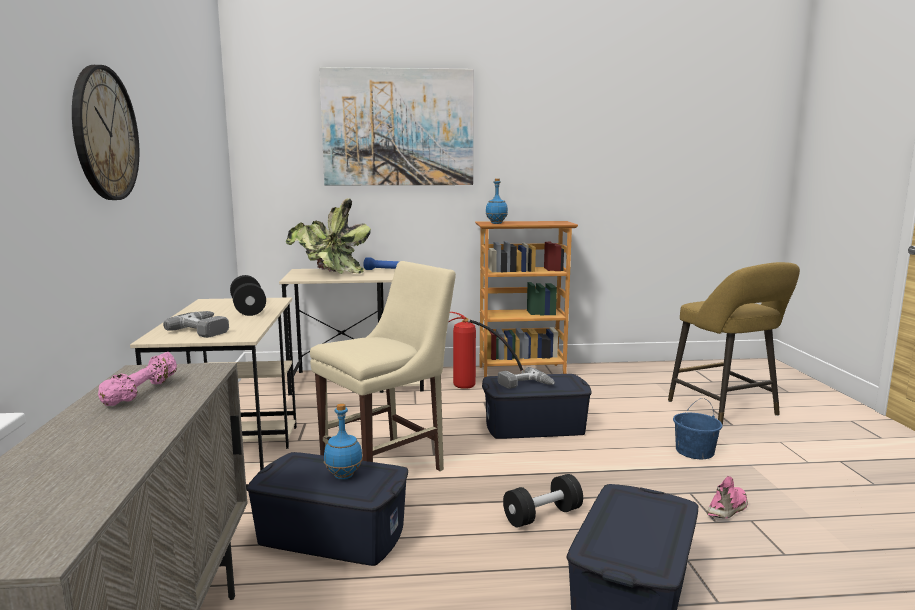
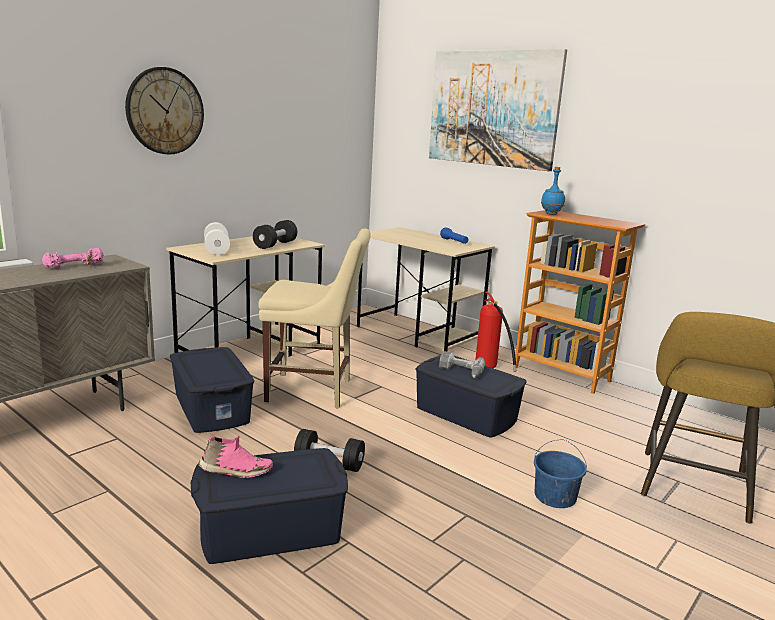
camera: 45 degrees right, 5 degrees up
(206, 329) = (217, 249): power drill -> white dumbbell
(328, 274) = (405, 235): potted plant -> none
(343, 476) = (216, 369): blue bottle -> none
(728, 509) = (465, 542): pink shoe -> pink shoe (235, 471)

